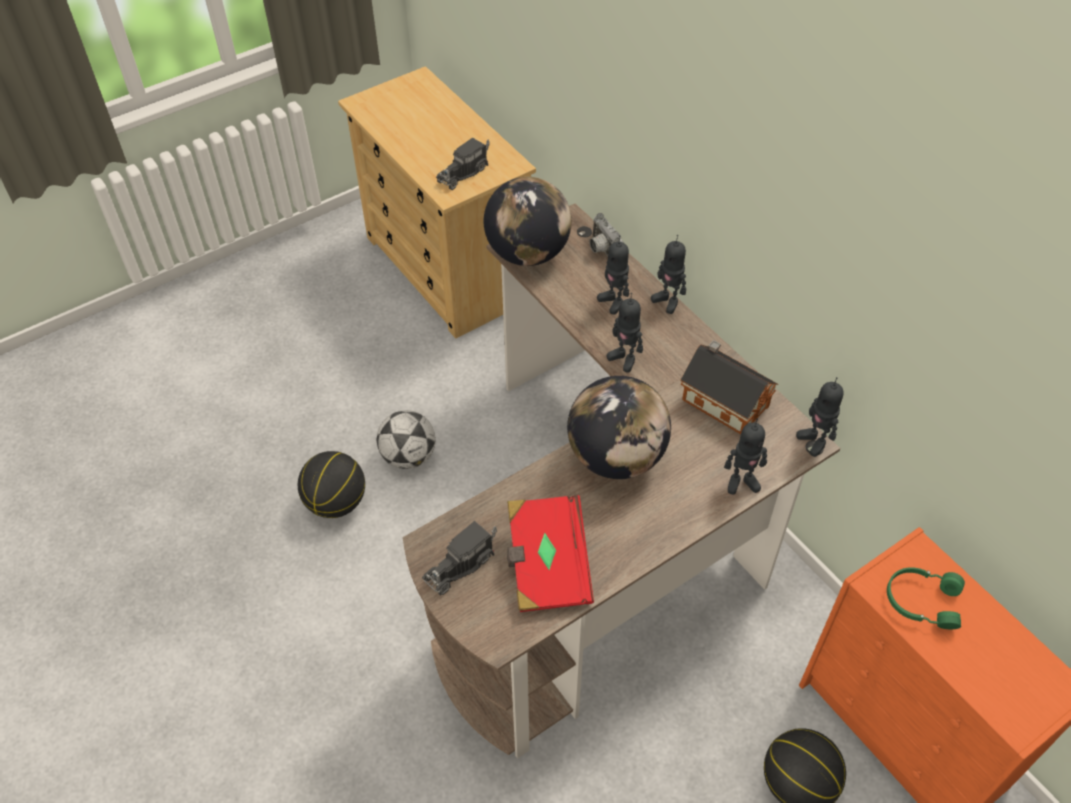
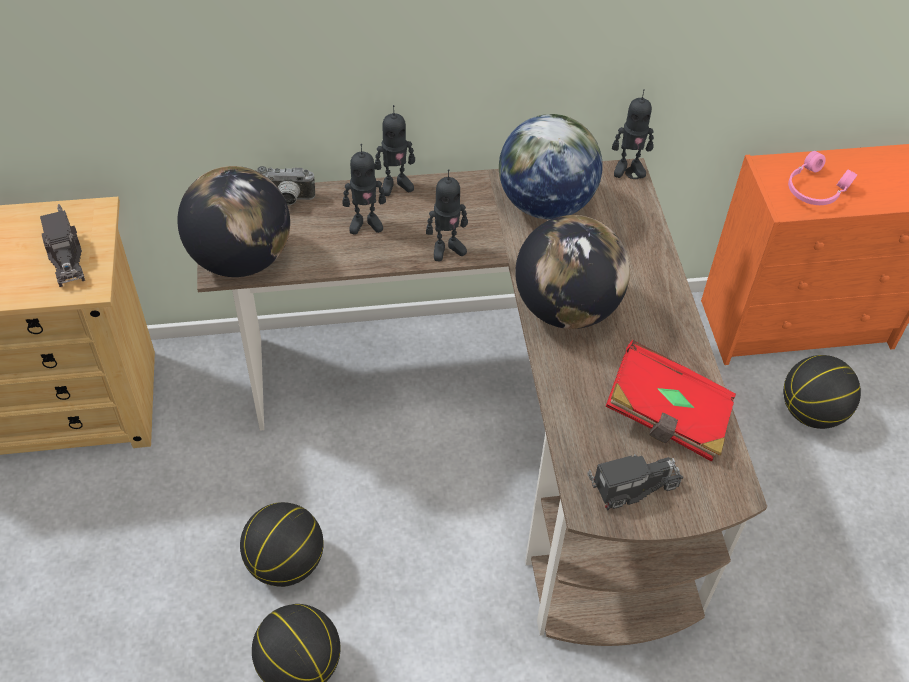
camera: 65 degrees left, 0 degrees up
(408, 456) = (285, 563): football -> basketball
(461, 564) = (631, 487): toy truck -> toy truck turned 90 degrees counterclockwise
(722, 400) = (545, 204): toy house -> globe
(741, 482) = (645, 235): toy robot -> none
(921, 600) = (815, 189): green headphones -> pink headphones

